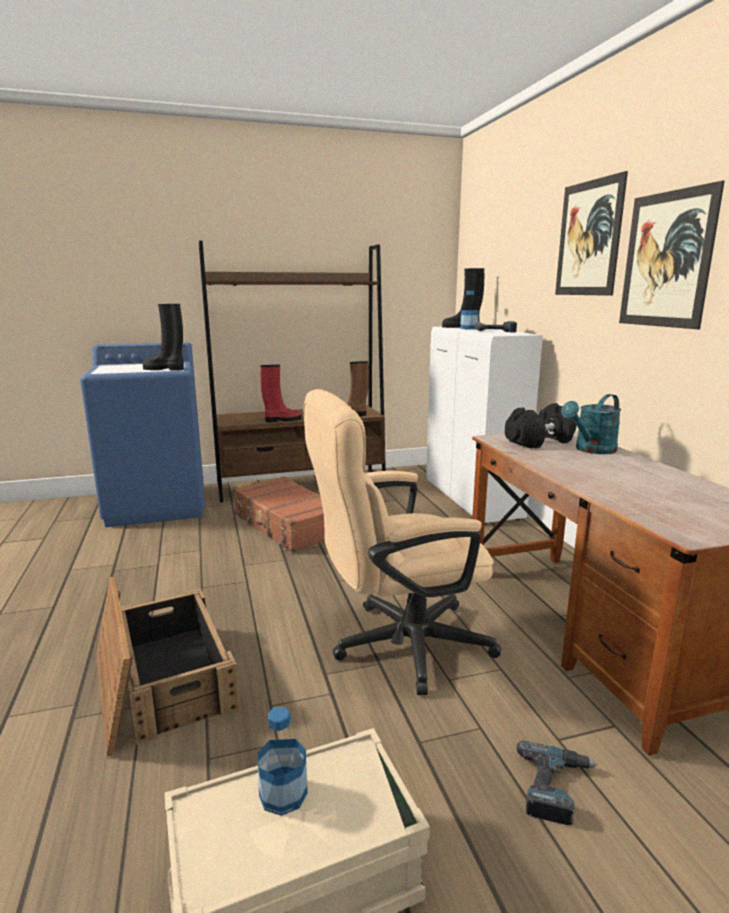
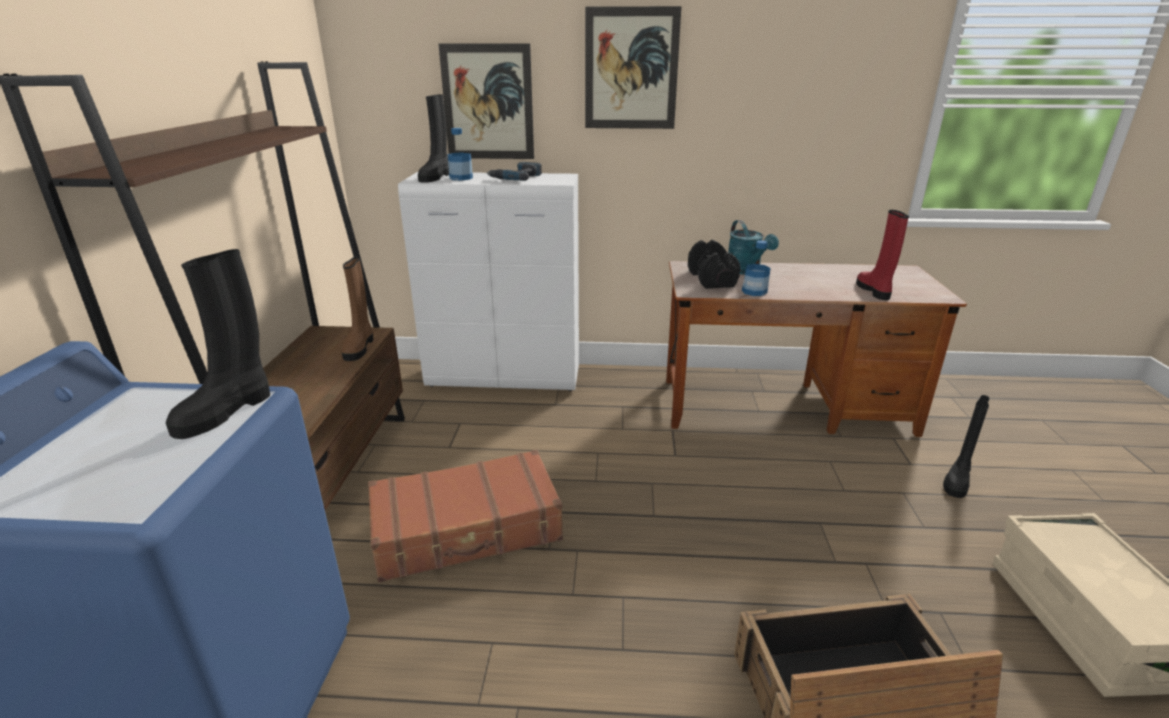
camera: 70 degrees left, 10 degrees up
(282, 420) = (311, 402): red boot -> red boot (874, 291)
(283, 794) = (1094, 576): bottle -> bottle (754, 291)
(398, 645) = (791, 504): beige office chair -> none
(556, 788) = (957, 480): power drill -> black boot
(666, 260) = (737, 97): picture -> picture (488, 103)

